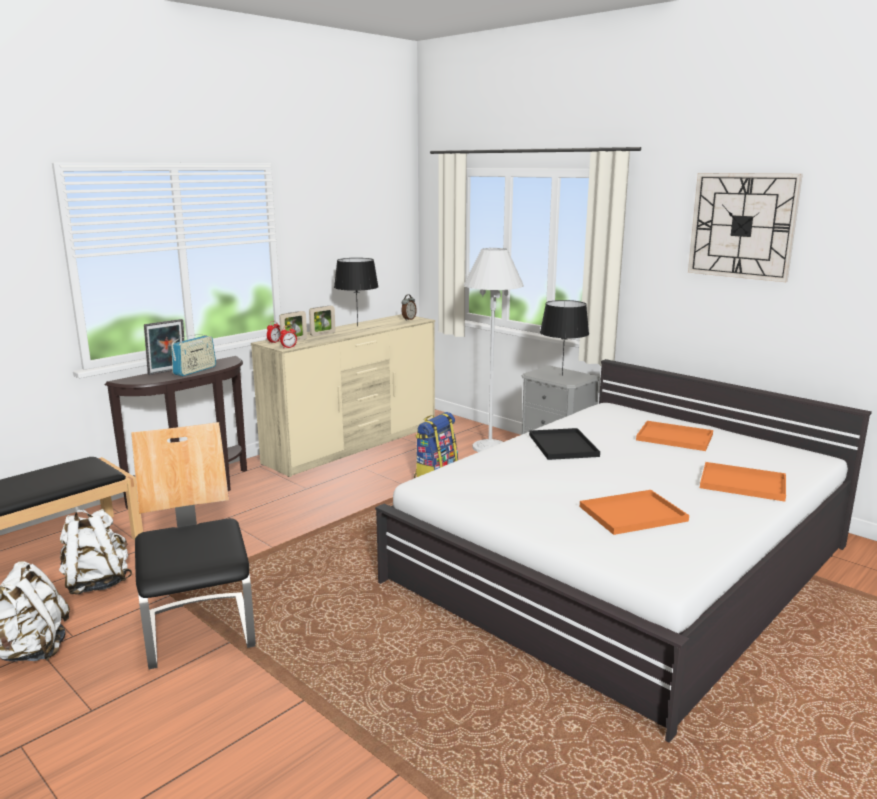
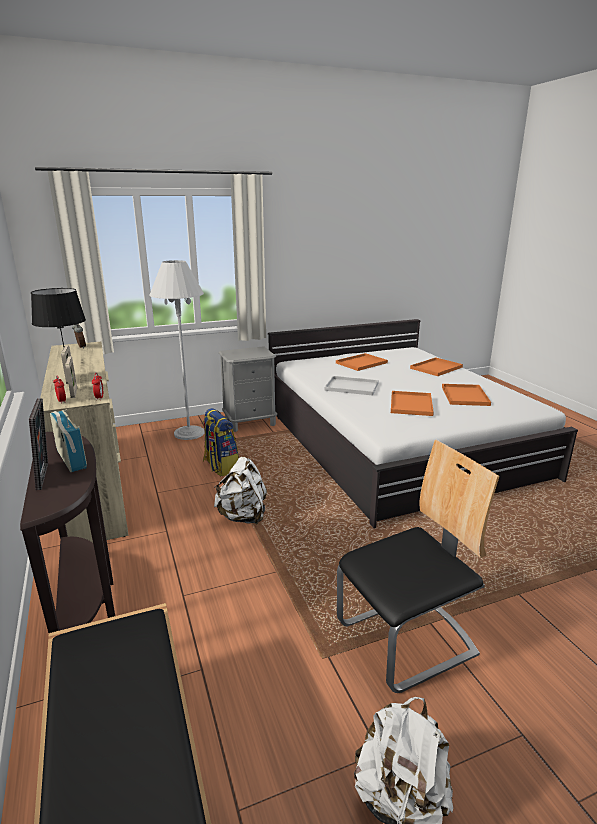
camera: 65 degrees left, 5 degrees up
(97, 583) = (264, 723): white backpack -> white backpack (243, 516)
(200, 631) = (407, 640): chair -> chair turned 150 degrees clockwise
(538, 482) = (411, 405): none -> orange tray
(562, 375) = (249, 352): black table lamp -> none
(564, 446) = (353, 386): black tray -> white tray
(742, 226) = (334, 226): wall clock -> none

